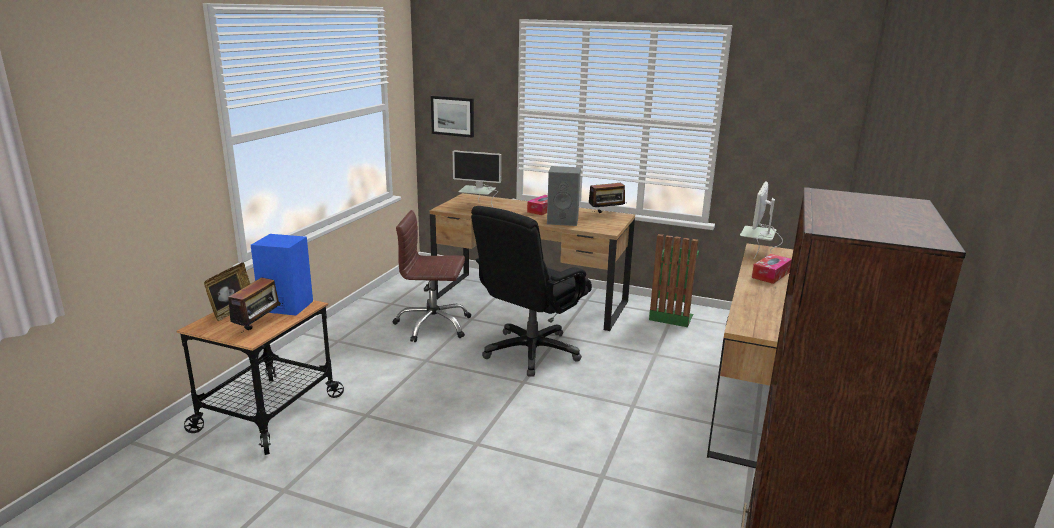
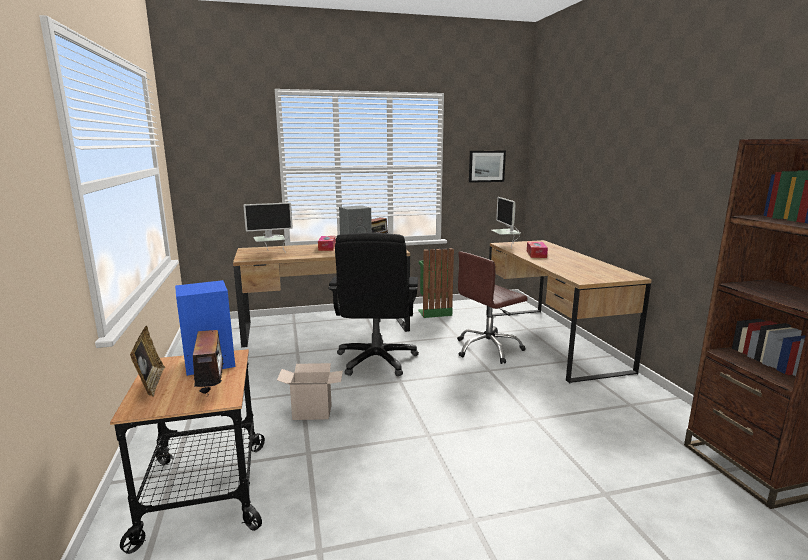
camera: 35 degrees left, 5 degrees down
(413, 382) = (313, 412): none -> cardboard box
(433, 325) = (271, 366): brown office chair -> brown office chair (488, 349)
(453, 116) = (213, 179): picture -> picture (486, 166)

